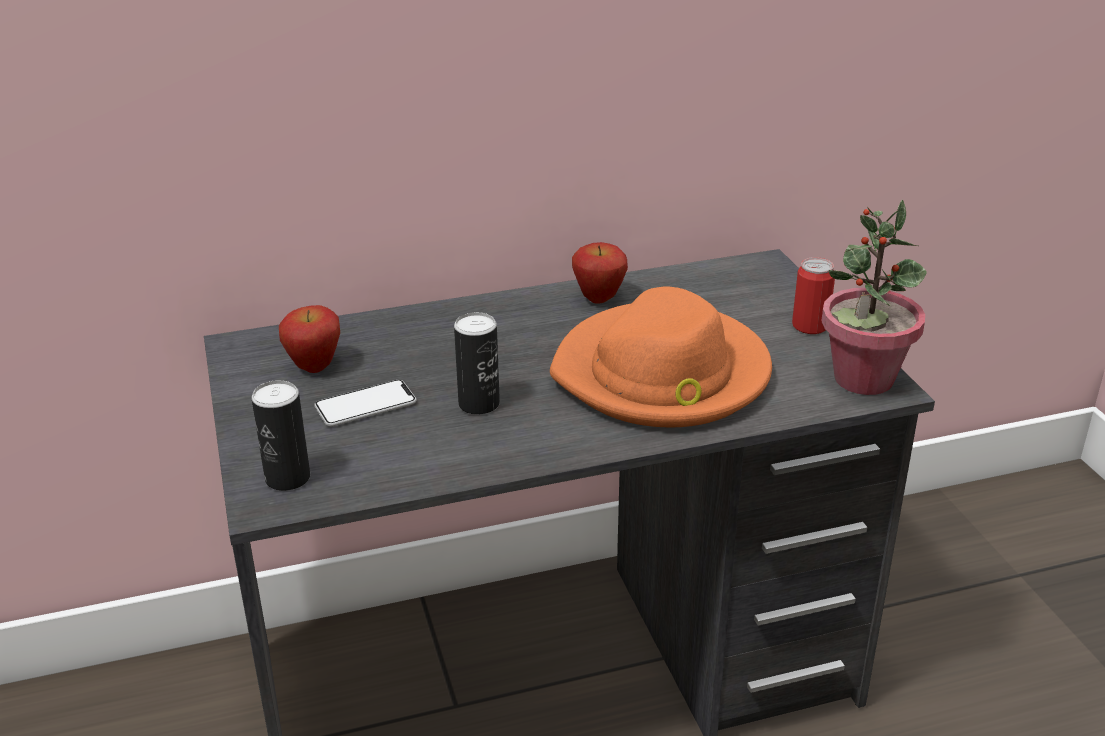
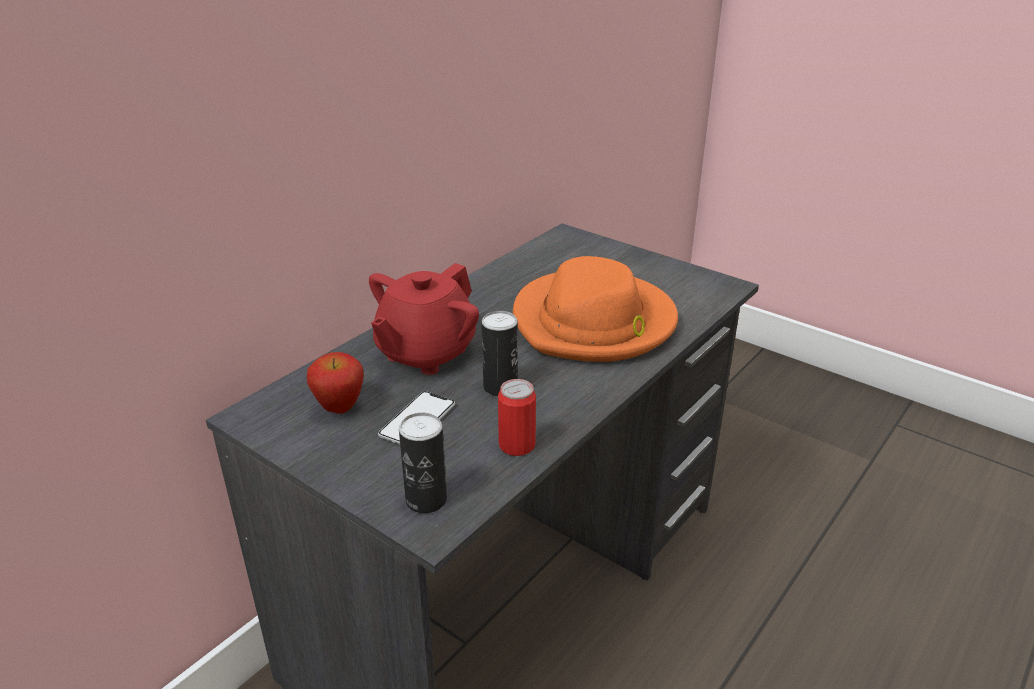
camera: 35 degrees left, 0 degrees up
(450, 344) = (425, 353): none -> red teapot
(599, 299) = (491, 288): apple -> none
(810, 326) = (640, 263): can -> can (517, 445)
(863, 379) = (708, 285): potted plant -> none

